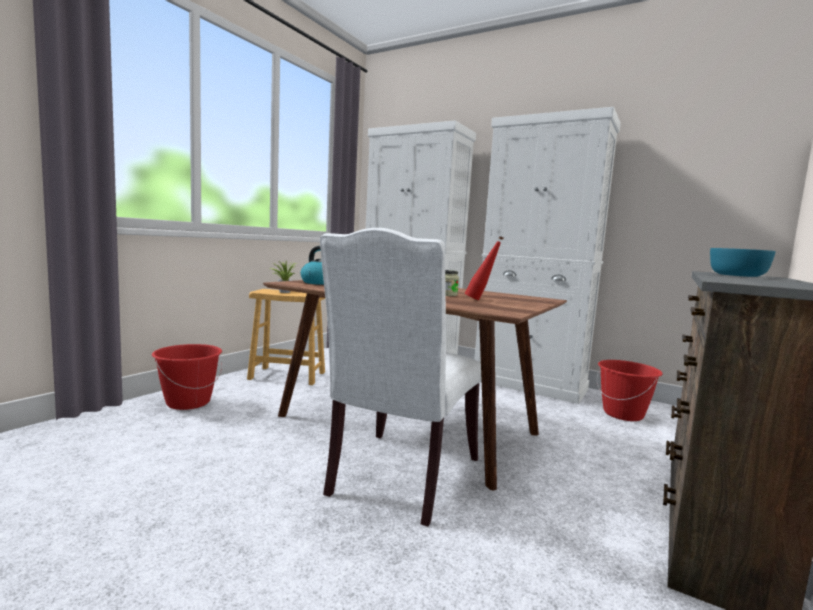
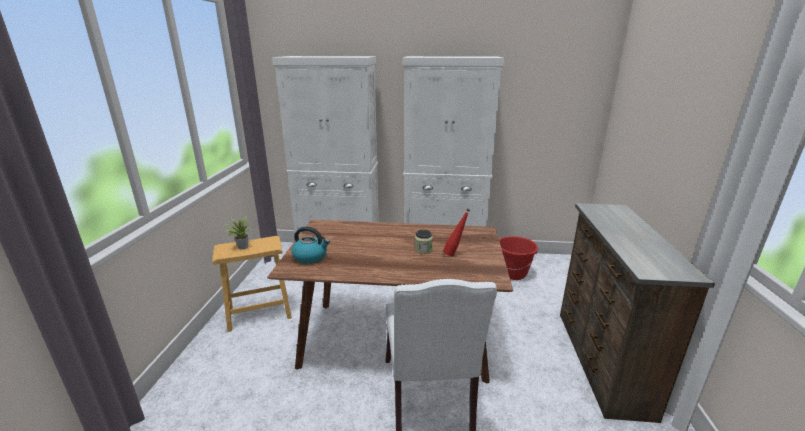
camera: 25 degrees left, 15 degrees up
(188, 402) = (202, 384): red bucket -> none
(736, 275) = (612, 220): turquoise bowl -> none

